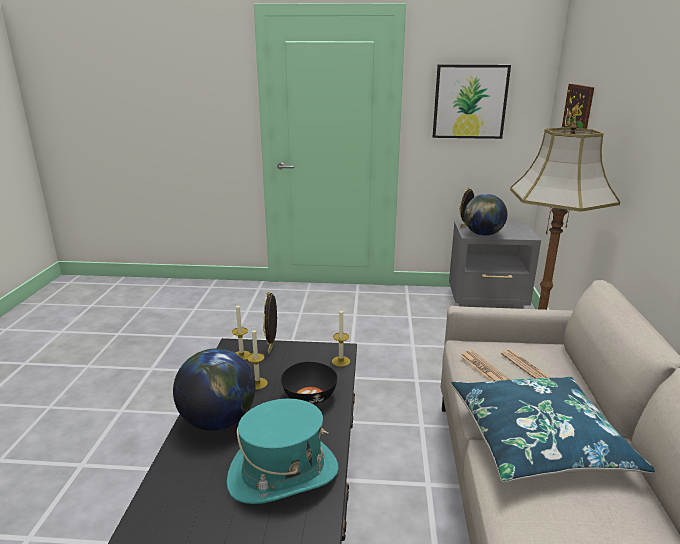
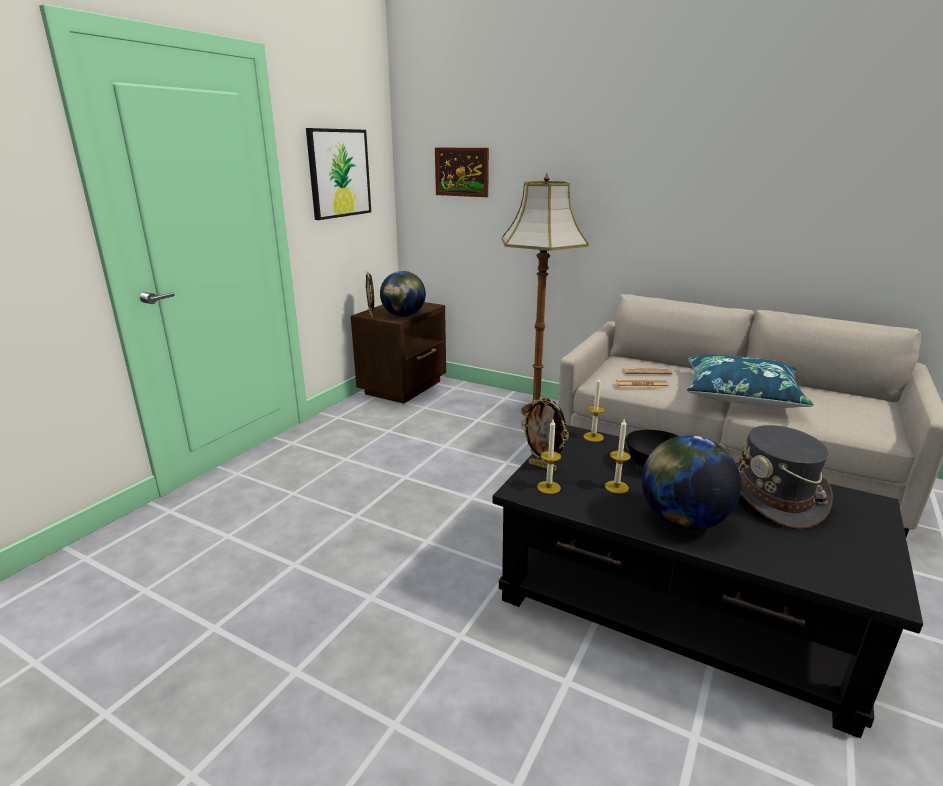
camera: 65 degrees left, 0 degrees up
(283, 474) = (774, 498): turquoise hat -> grey hat
(488, 300) = (404, 387): grey nightstand -> brown nightstand

